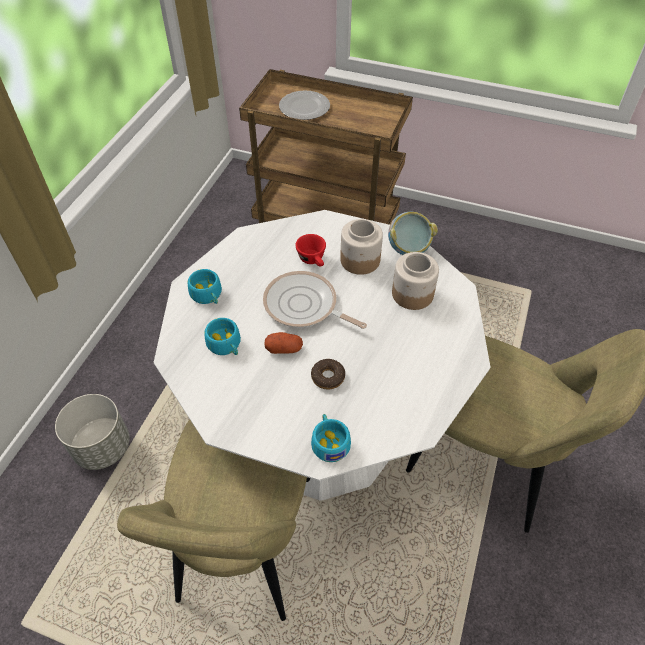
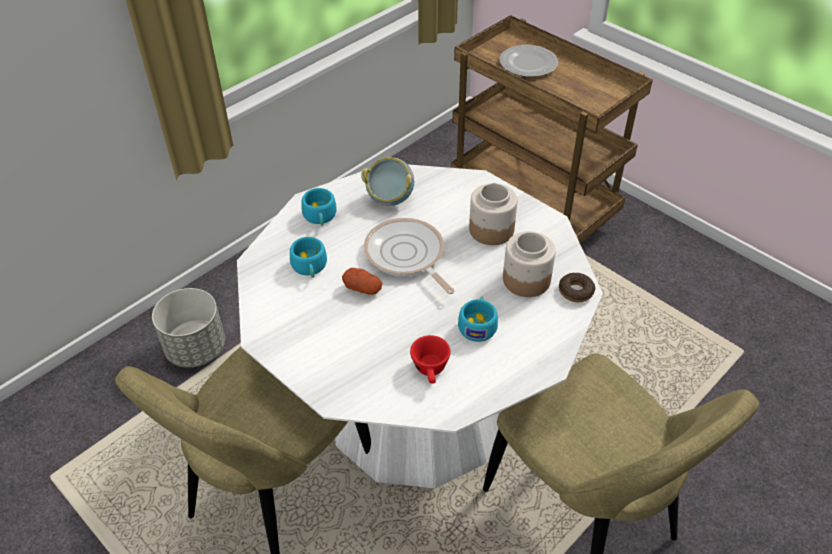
camera: 25 degrees right, 5 degrees down
(313, 260) = (442, 216): red cup -> red cup (431, 371)
(328, 377) = (389, 329): donut -> donut (576, 291)
(329, 442) = (354, 387): turquoise cup -> turquoise cup (478, 325)
(408, 249) = (550, 235): bowl -> bowl (389, 199)

